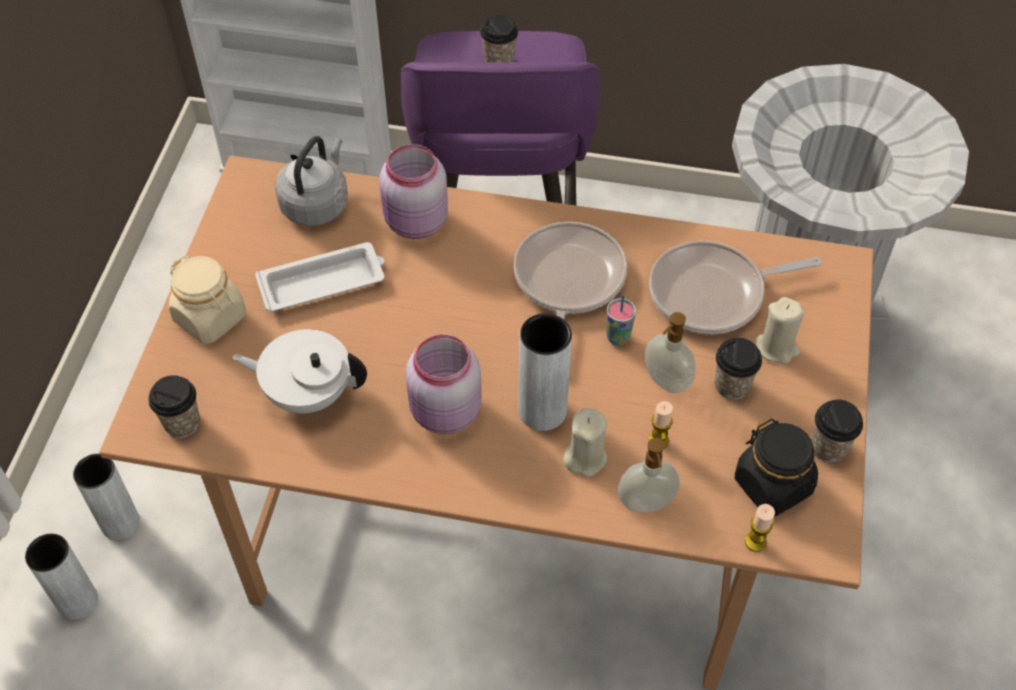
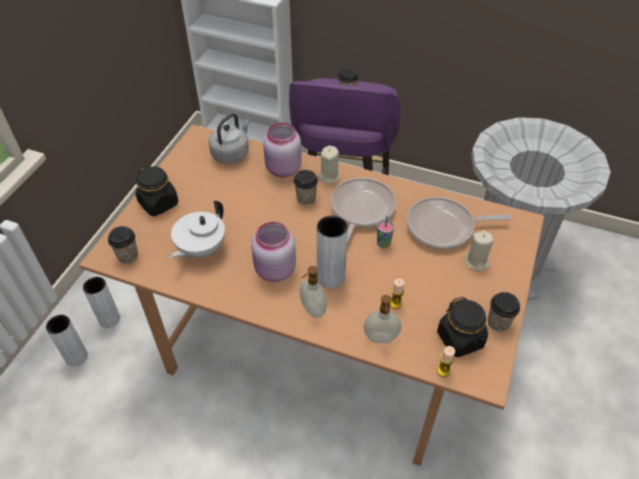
camera: 10 degrees right, 5 degrees down
(211, 318) = (159, 203): beige jar -> black jar
(308, 392) = (200, 249): white teapot -> white teapot turned 75 degrees counterclockwise
(324, 282) = (225, 193): white tray -> none
(585, 457) = (350, 307): beige candle -> beige candle (329, 176)
(665, 382) = (406, 271): soap dispenser -> soap dispenser (312, 310)
(732, 386) = (445, 279): cup -> cup (306, 198)

